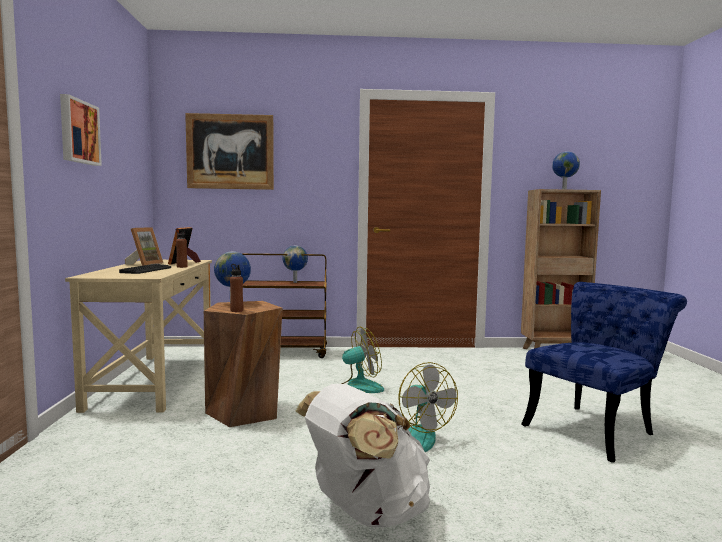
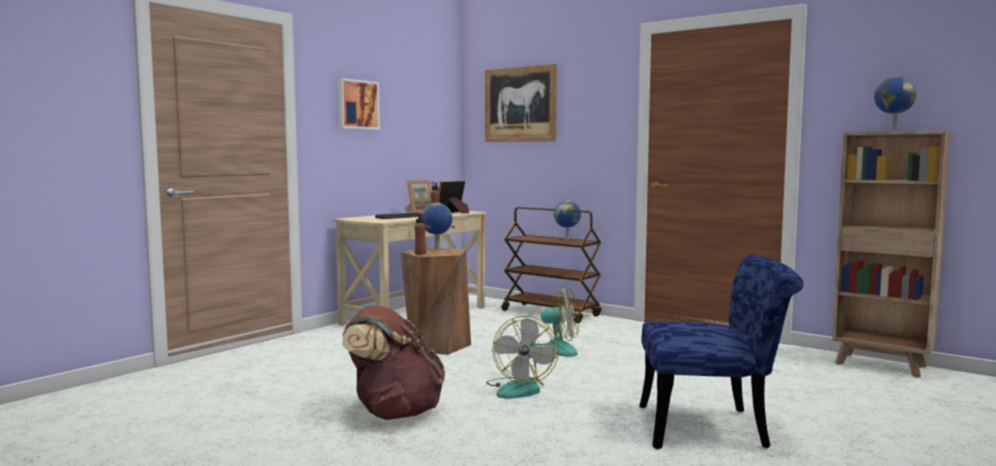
camera: 40 degrees right, 0 degrees up
(365, 512) = (394, 413): white backpack -> brown backpack

